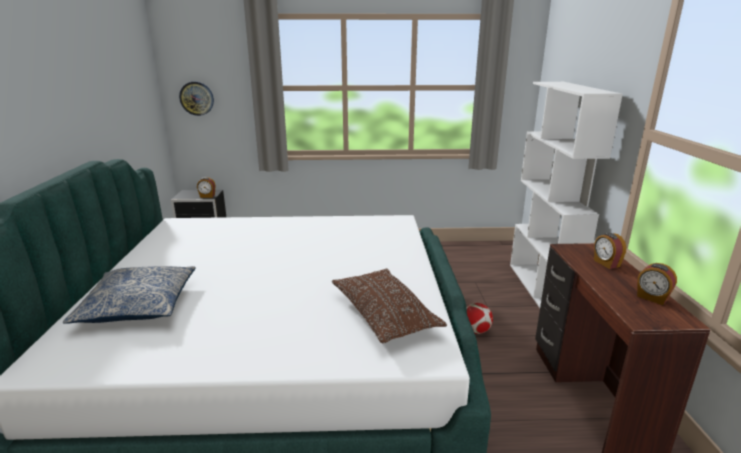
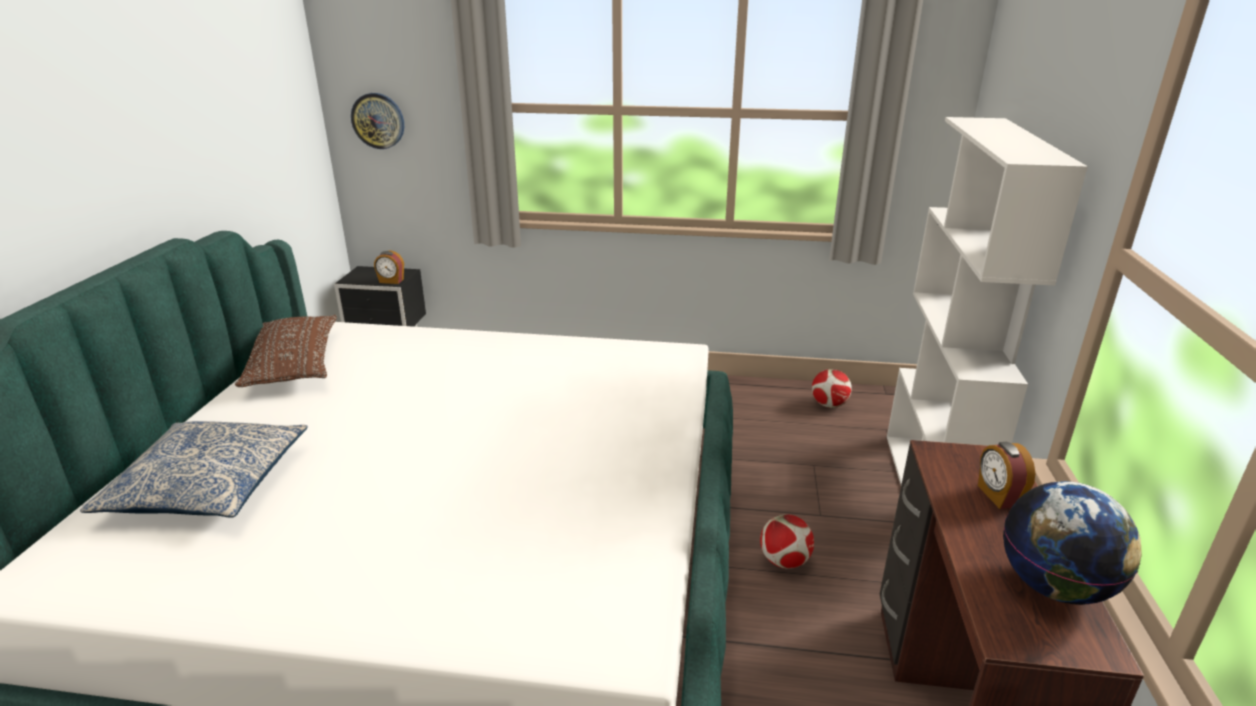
camera: 10 degrees right, 5 degrees up
(384, 315) = (576, 549): brown pillow -> brown pillow (294, 364)
(473, 252) = (829, 405): none -> football
(652, 298) = (1055, 587): alarm clock -> globe

